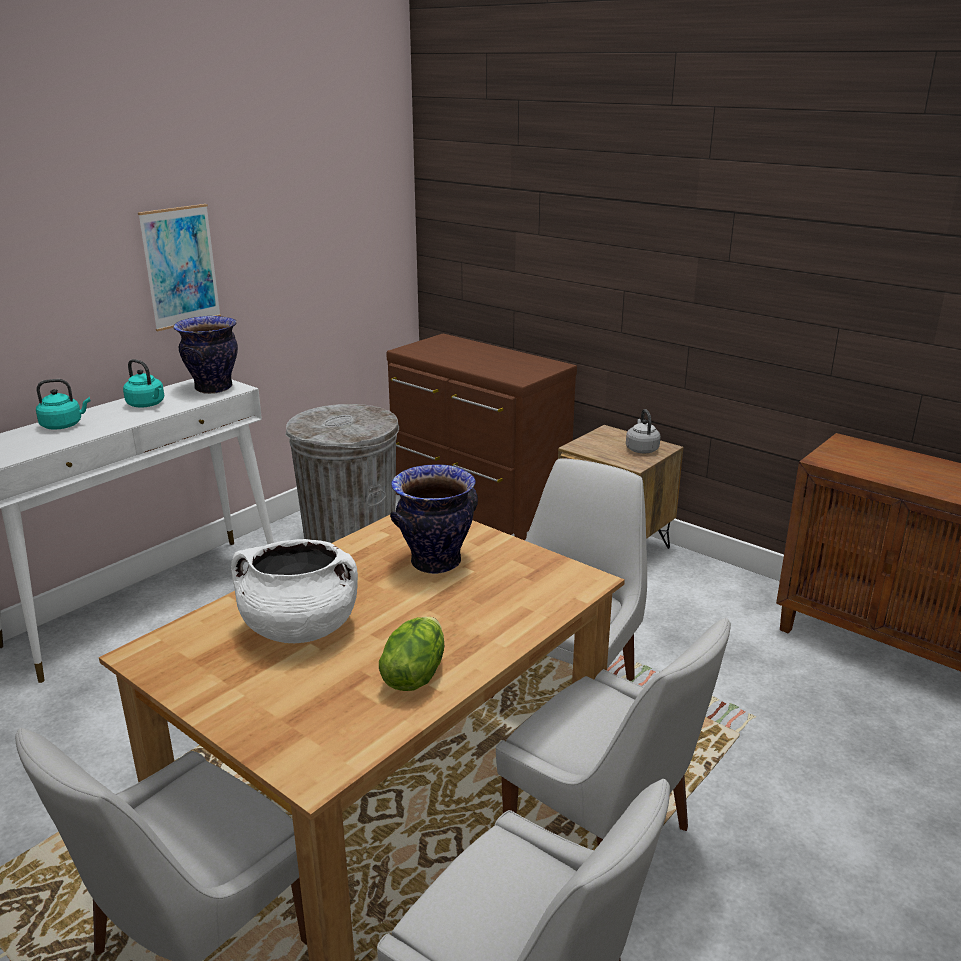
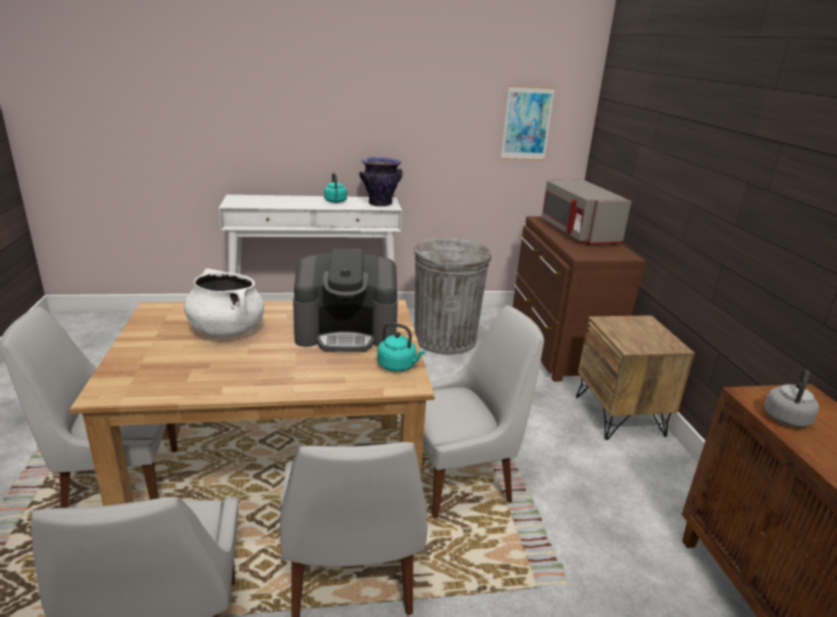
camera: 40 degrees right, 0 degrees up
(64, 425) = (284, 199): turquoise kettle -> turquoise kettle (398, 366)
(180, 267) = (388, 125): picture -> picture (526, 123)
(414, 674) = (226, 378): lettuce -> none
(435, 562) = (347, 332): vase -> coffee machine
(470, 355) = (577, 233): none -> grey microwave
(641, 449) = (653, 340): grey kettle -> grey kettle (786, 417)

